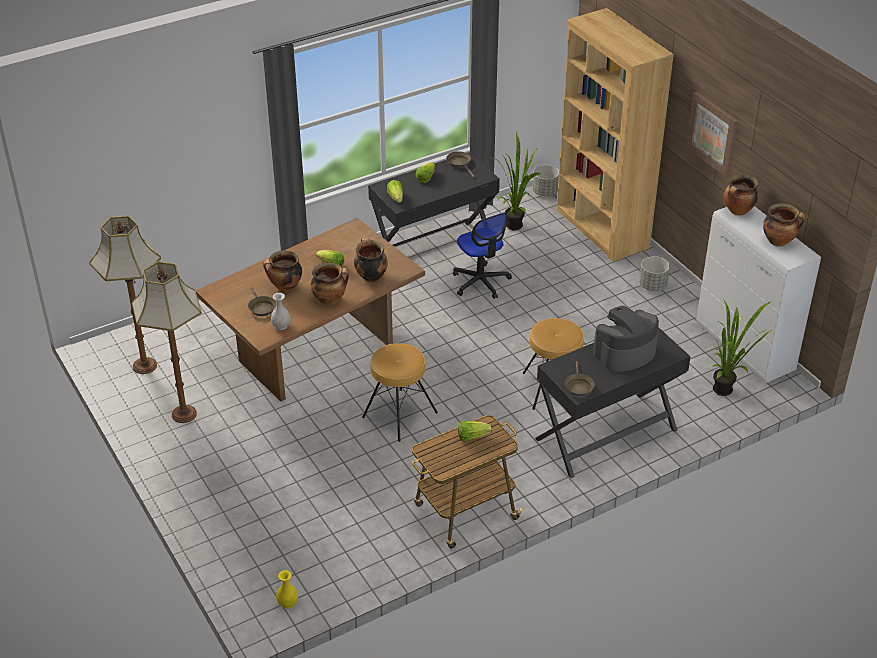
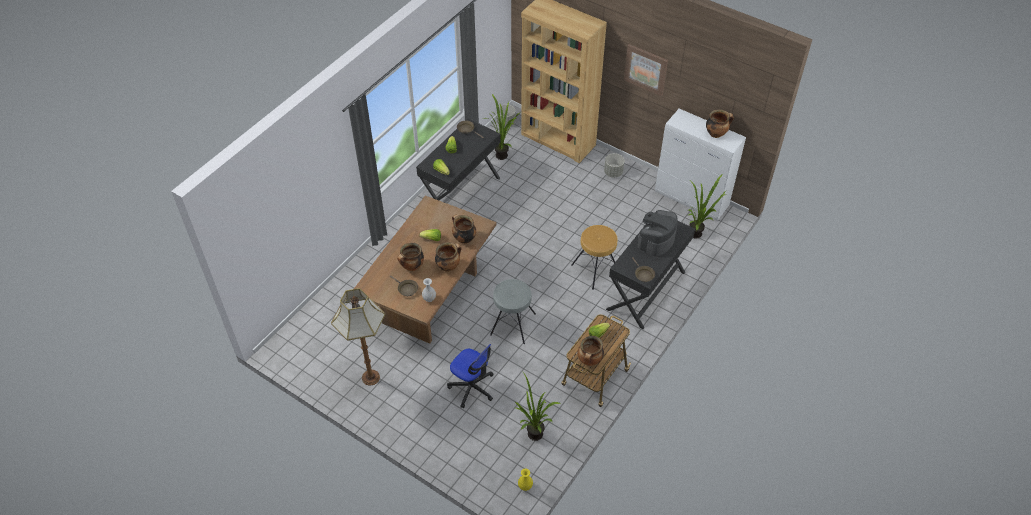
camera: 25 degrees left, 10 degrees up
(144, 366) = (318, 351): floor lamp -> none
(336, 551) = (533, 437): none -> potted plant
(399, 414) = (512, 324): brown stool -> grey stool
(481, 282) = (505, 206): office chair -> office chair (472, 387)
(738, 211) = (679, 119): cooking pot -> cooking pot (589, 361)

